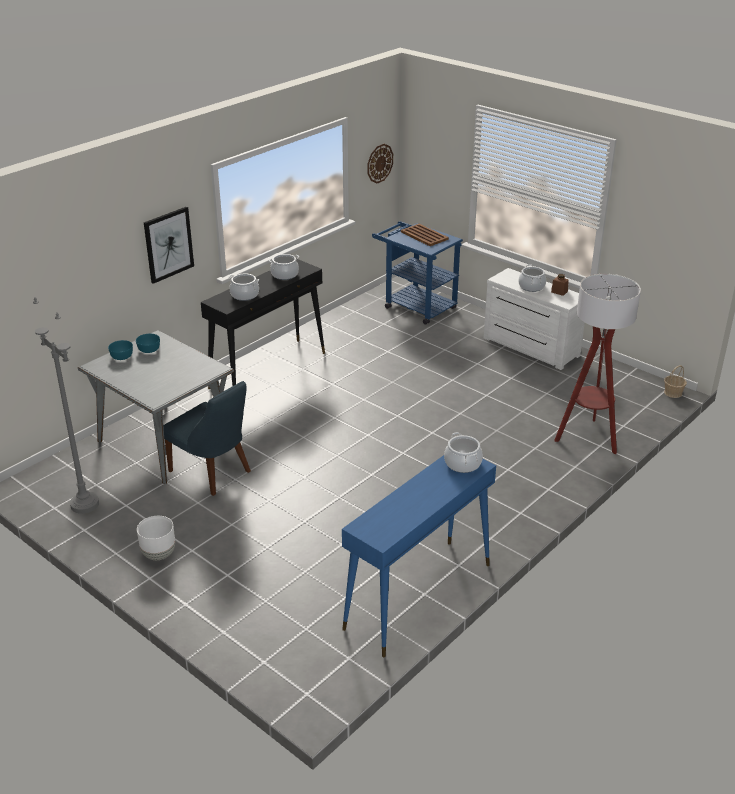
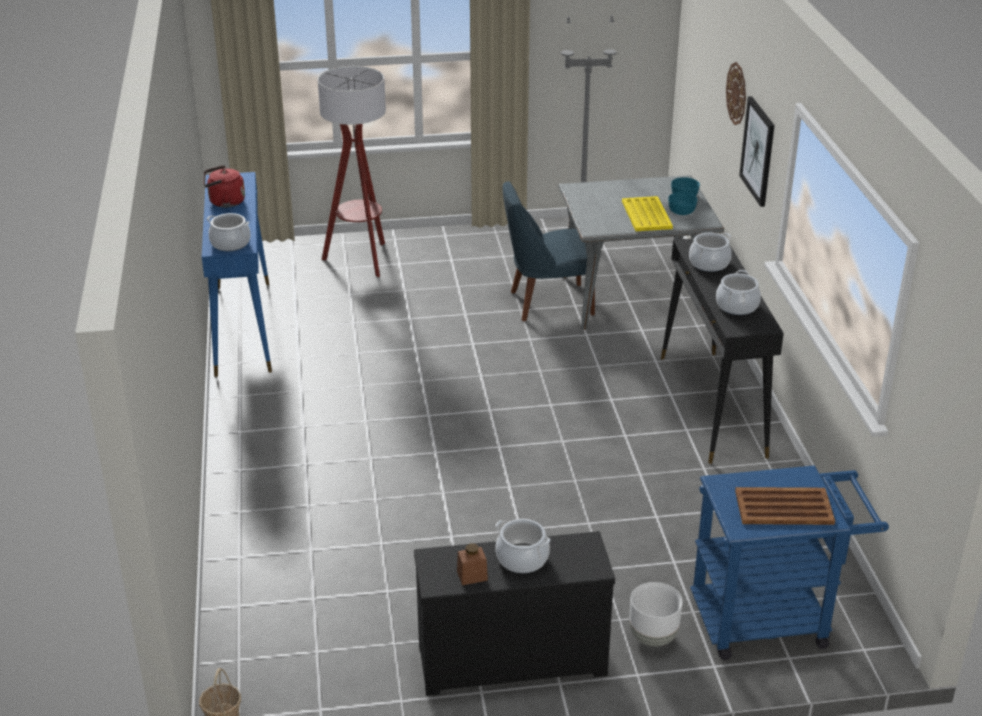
camera: 130 degrees right, 0 degrees up
(159, 555) = (467, 246): white planter -> white planter (652, 637)
(169, 359) = (646, 214): none -> yellow tray
(379, 163) = (936, 404): wall clock -> wall clock (737, 93)
(412, 507) = (224, 202): none -> red kettle
(529, 348) = (511, 657): white dresser -> black dresser
(588, 438) = (264, 558): floor lamp -> floor lamp (361, 259)

